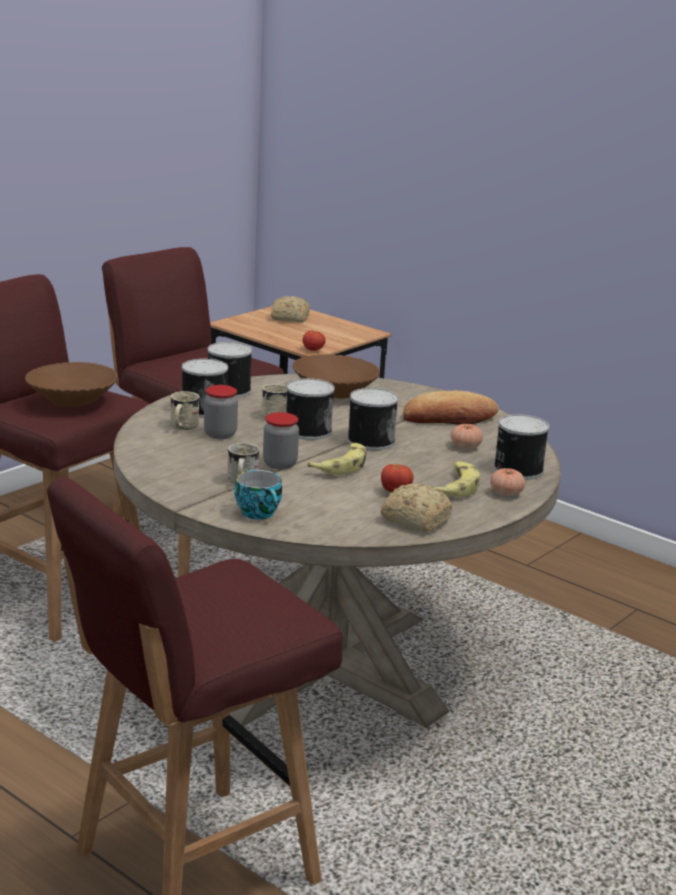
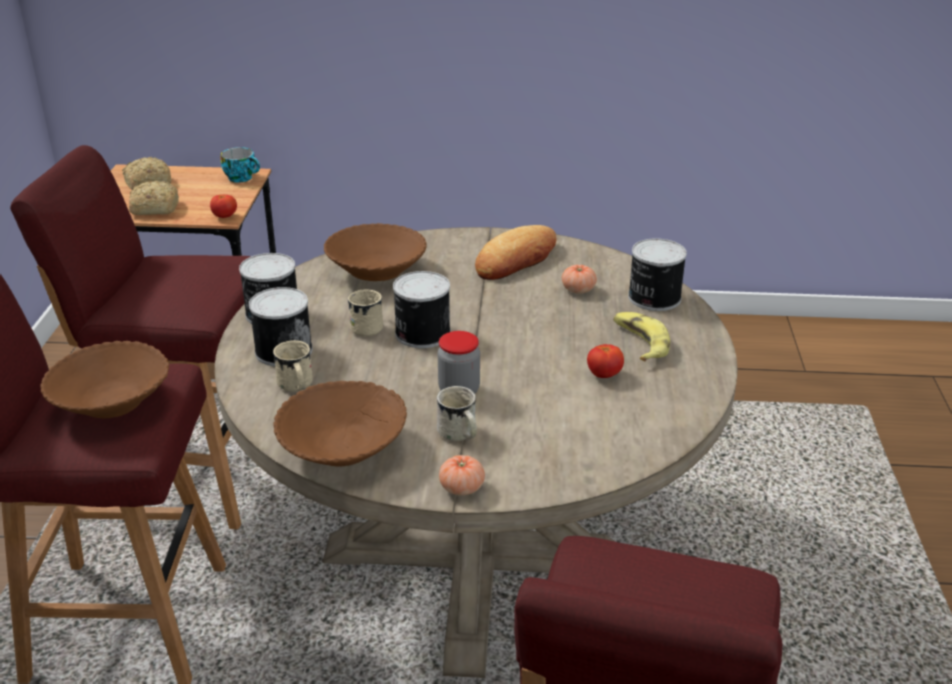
camera: 35 degrees left, 10 degrees up
(160, 462) = (342, 449): none -> brown bowl
(220, 434) = (347, 378): jar -> none
(260, 513) = (534, 468): cup -> cup (242, 178)
(341, 466) = (514, 364): banana -> none
(370, 440) = (493, 320): can -> none
(415, 519) = (666, 401): bread -> bread (154, 208)
(506, 493) = (685, 330): tomato -> tomato (462, 488)

